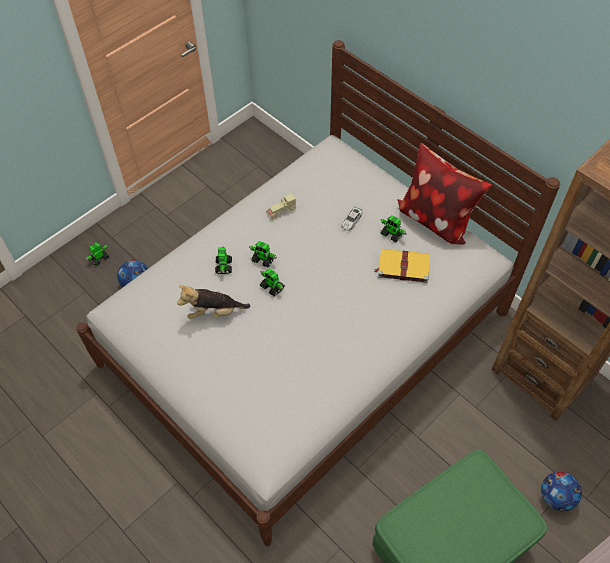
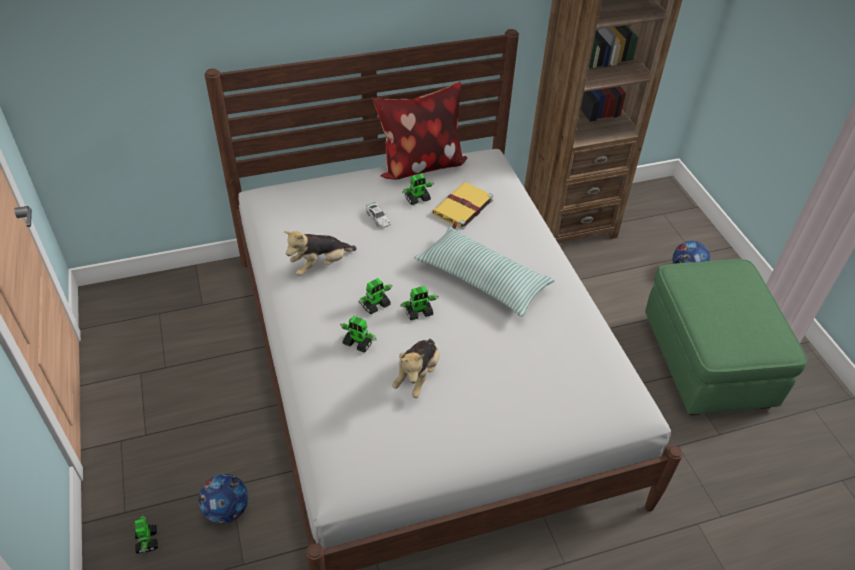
camera: 65 degrees left, 10 degrees down
(281, 212) = (320, 265): beige toy car -> plush toy
(331, 312) = (482, 279): none -> pillow

